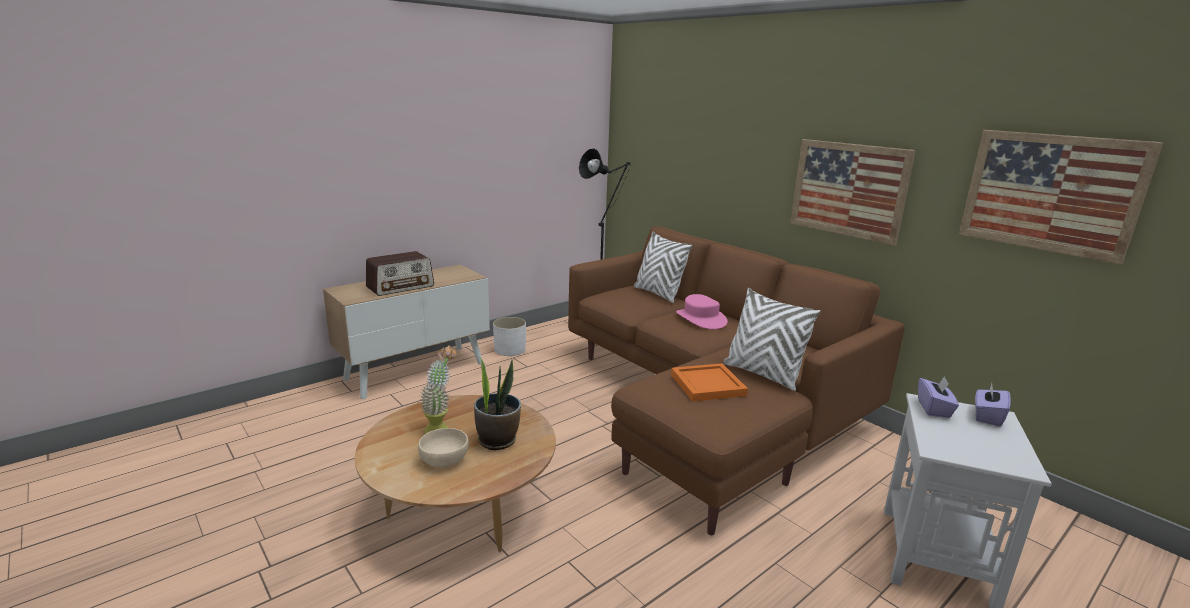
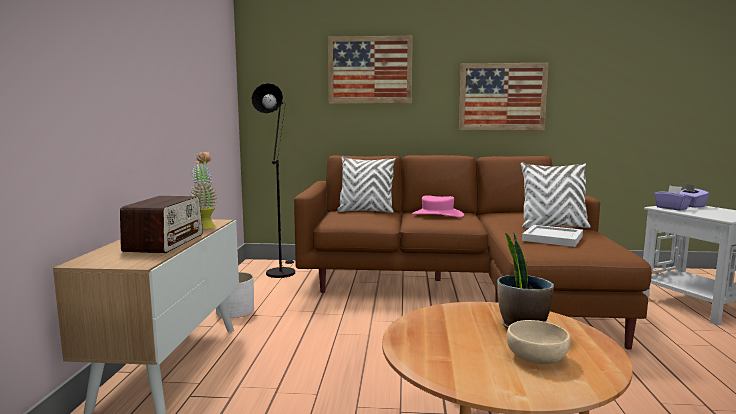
camera: 45 degrees left, 10 degrees down
(441, 427) = (461, 341): potted plant -> potted plant (205, 225)
(708, 384) = (552, 238): orange tray -> white tray
(1050, 193) = (631, 79): picture -> picture (370, 70)

